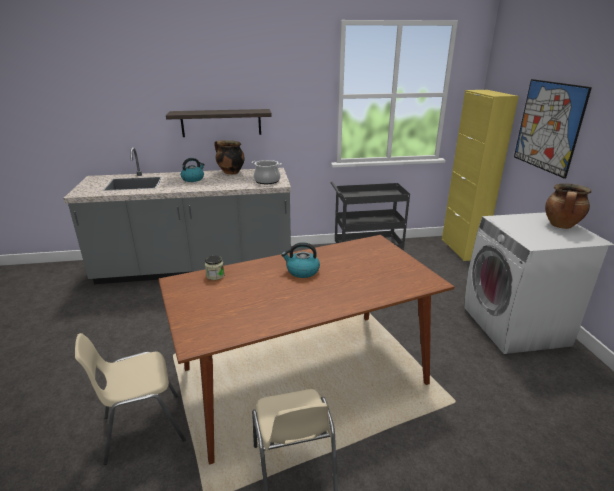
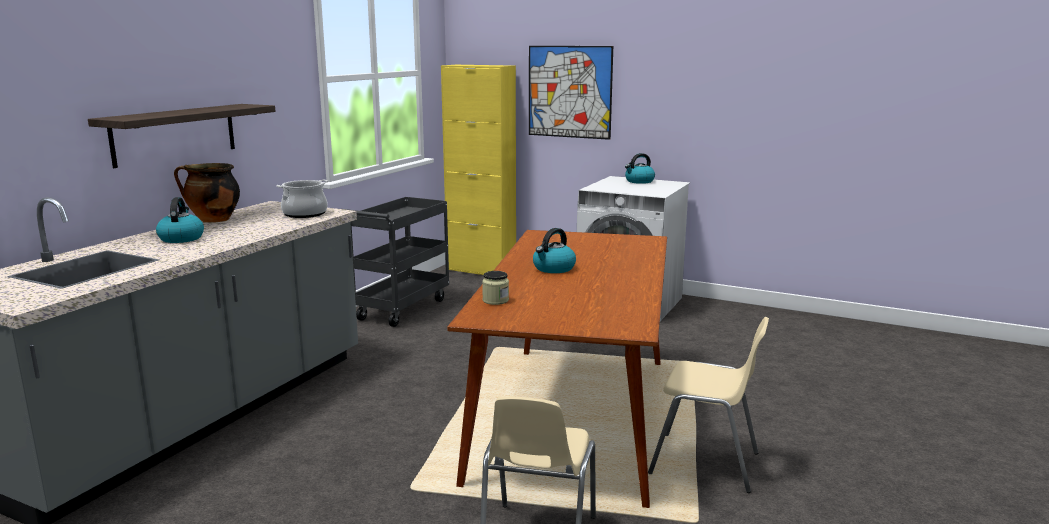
camera: 55 degrees left, 10 degrees down
(561, 226) = (639, 181): cooking pot -> kettle

